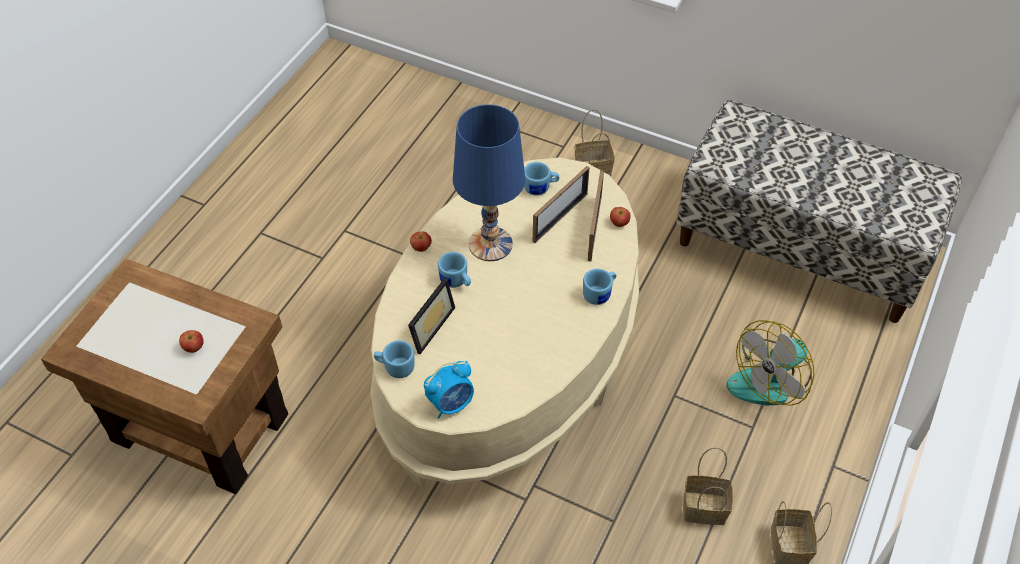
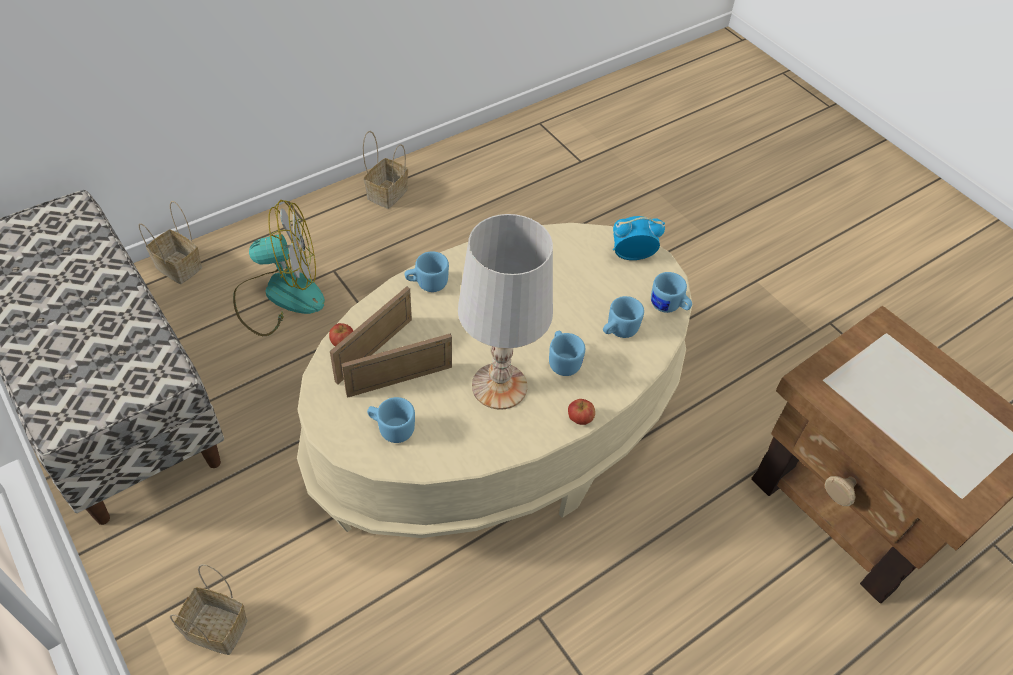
camera: 155 degrees left, 0 degrees up
(194, 347) = (885, 379): apple -> none
(427, 326) = (618, 330): picture frame -> blue mug
(491, 244) = (499, 385): blue table lamp -> white table lamp
(705, 507) = (424, 239): basket -> basket (177, 267)

